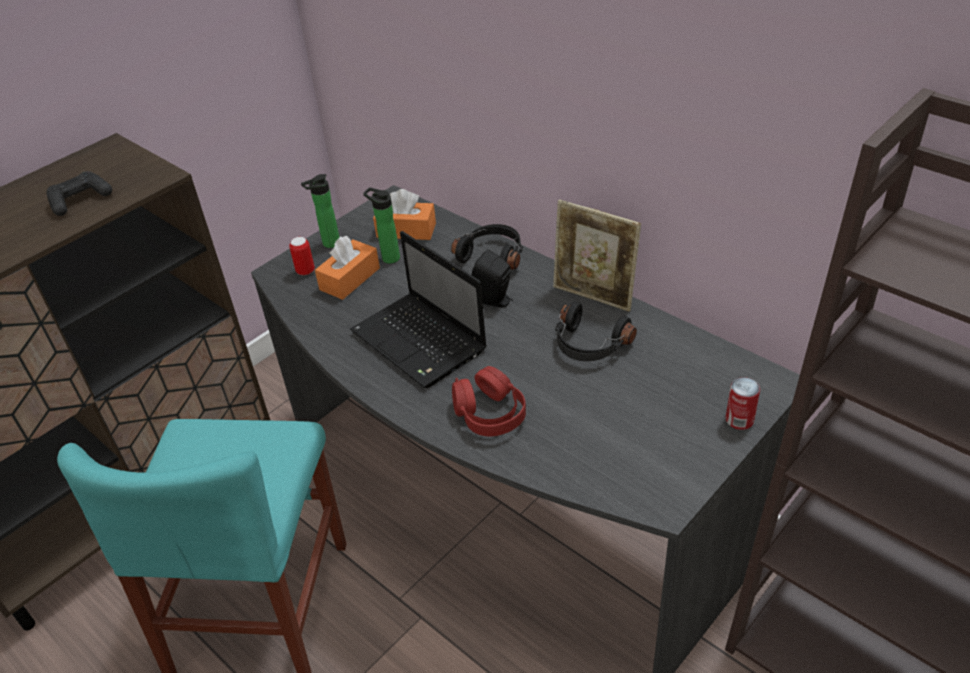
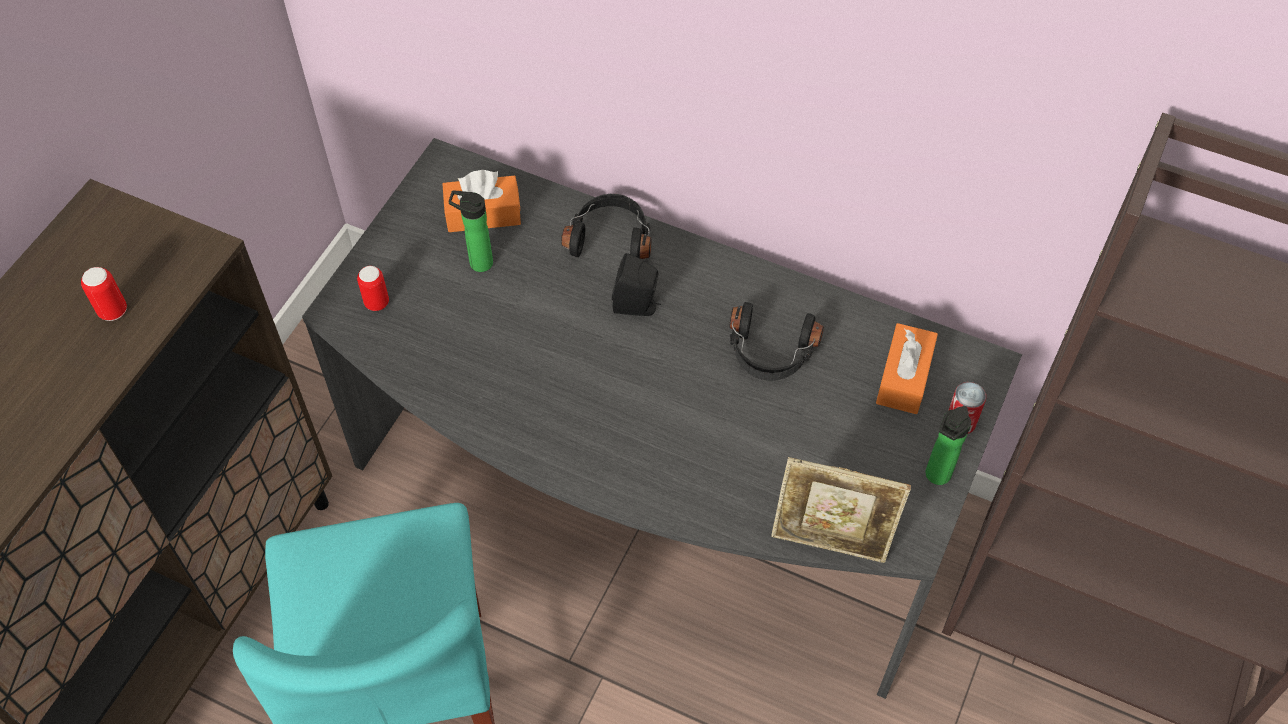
camera: 20 degrees left, 15 degrees up
(80, 200) = (113, 311): black game controller -> can
(329, 244) = (388, 253): bottle -> bottle (936, 477)
(350, 279) = (441, 305): orange tissue box -> orange tissue box (904, 377)
(421, 342) = (571, 385): laptop -> none
(489, 413) = (689, 469): red headphones -> none
(594, 296) = (753, 280): picture frame -> picture frame (830, 543)

